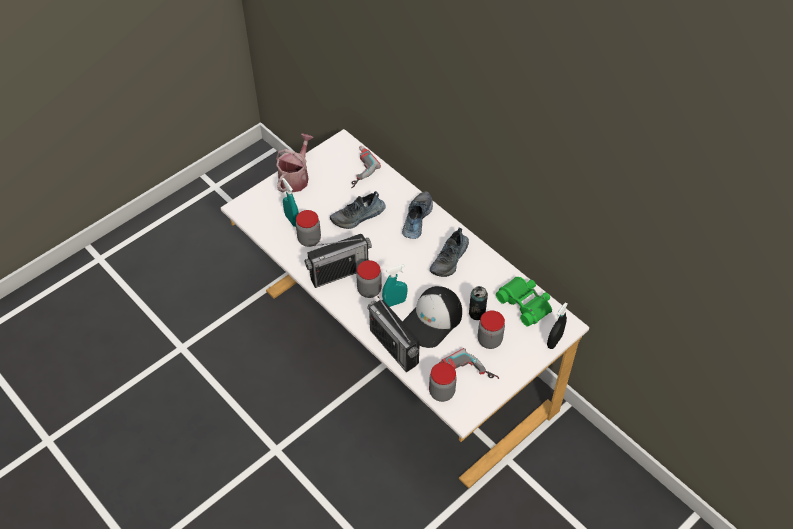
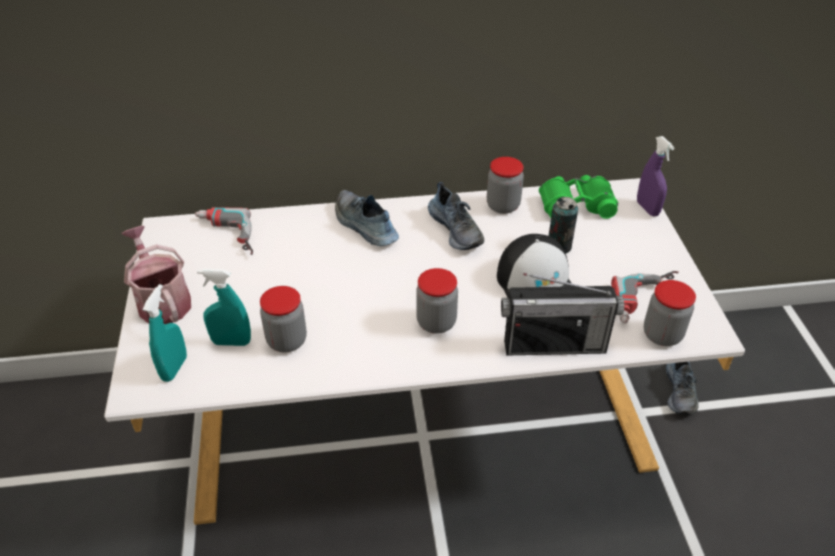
camera: 55 degrees left, 10 degrees down
(339, 273) = (377, 338): radio -> none
(358, 217) = (303, 274): shoe -> shoe (681, 391)
(394, 302) = (479, 308): turquoise spray bottle -> turquoise spray bottle (174, 368)
(489, 340) = (608, 255): jar -> jar (503, 206)
(554, 341) = (647, 208): black spray bottle -> purple spray bottle

